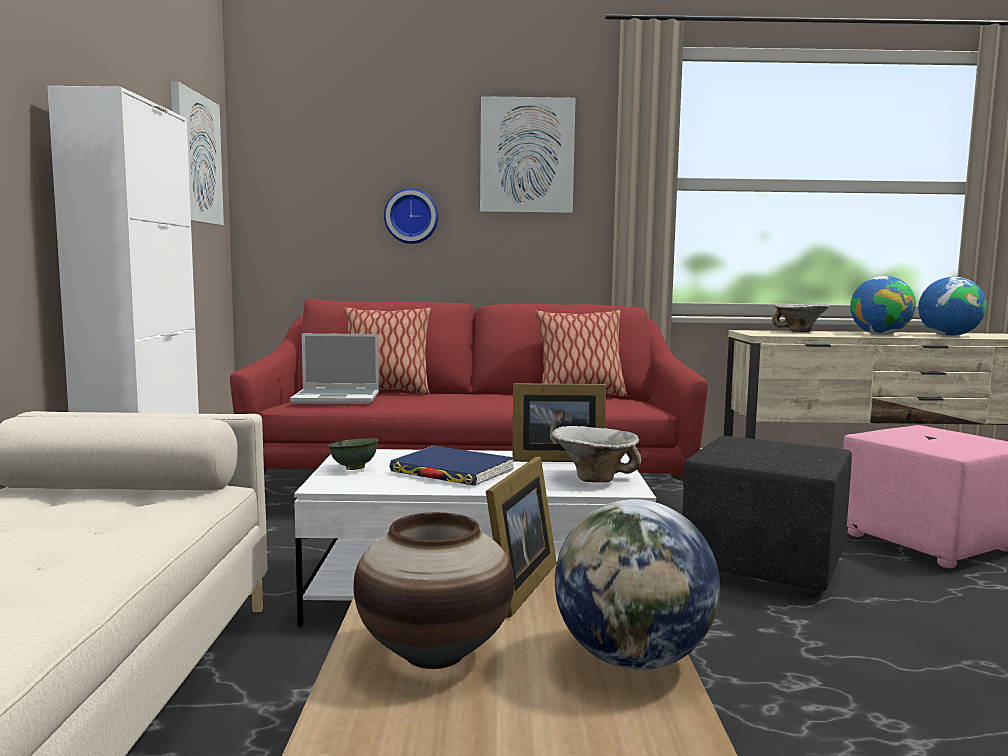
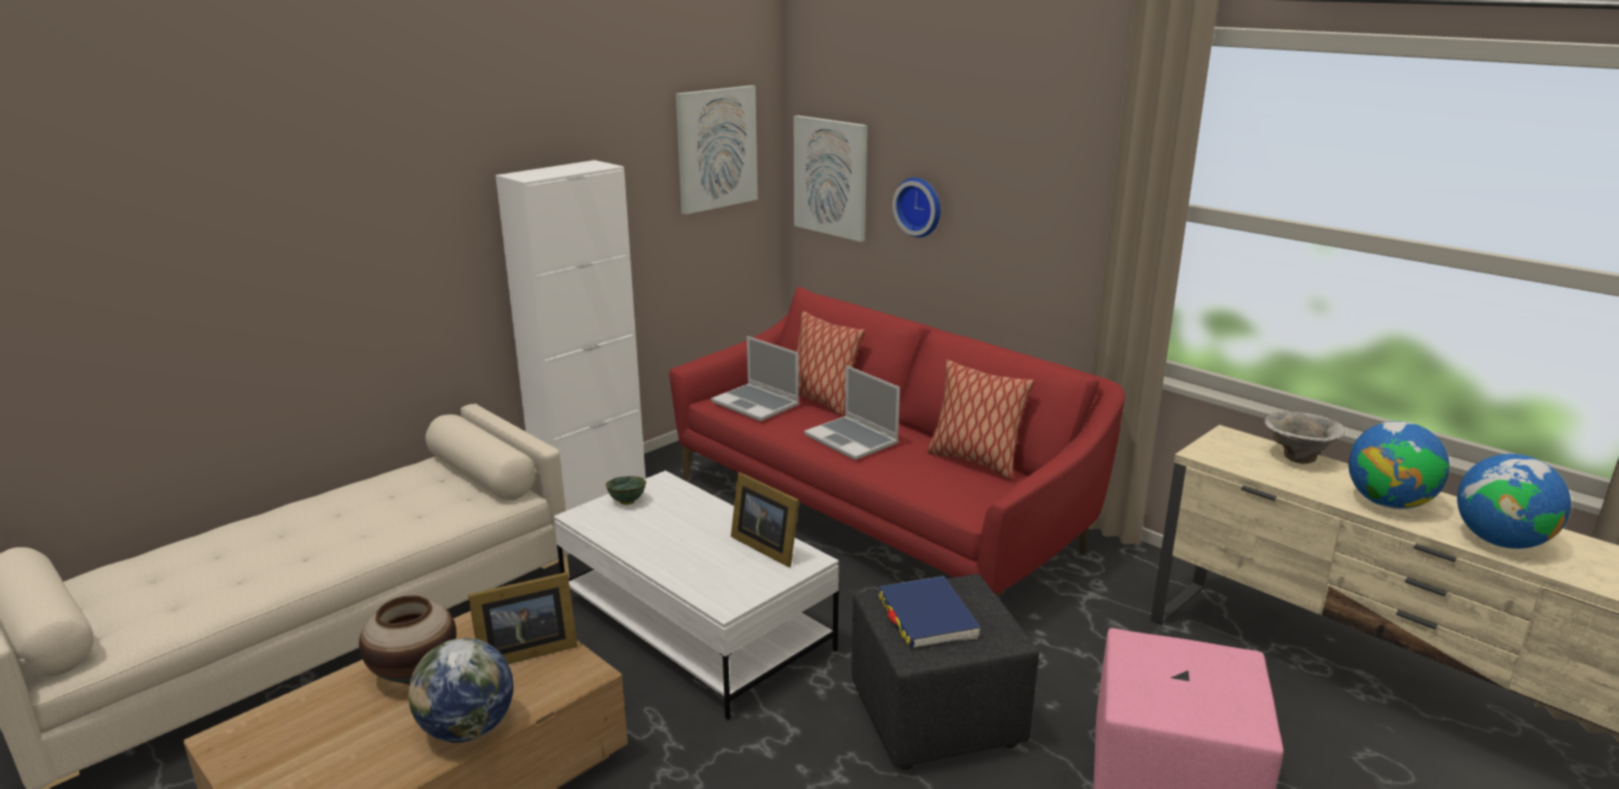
camera: 45 degrees right, 15 degrees up
(452, 472) = (671, 532): blue book -> blue book (927, 616)
(474, 399) = (853, 440): none -> laptop
(527, 156) = (1032, 155): picture -> picture (831, 177)
(595, 478) = (736, 583): bowl -> none

